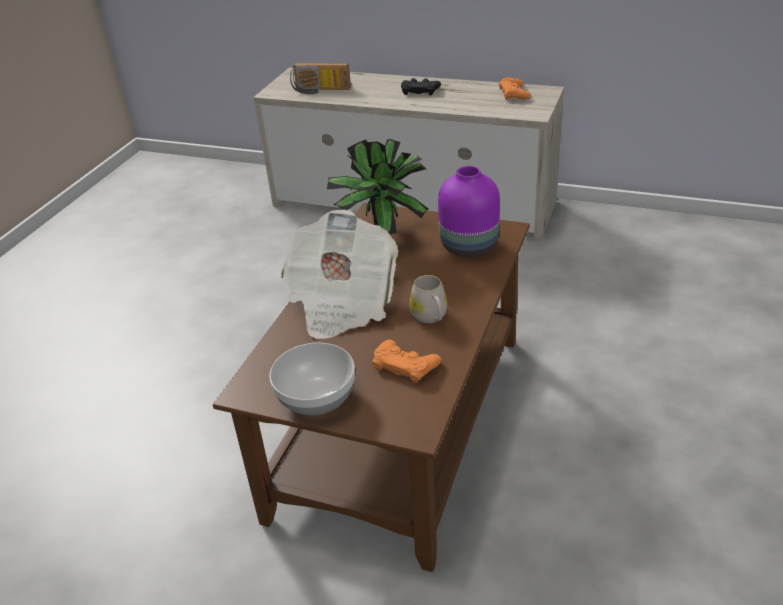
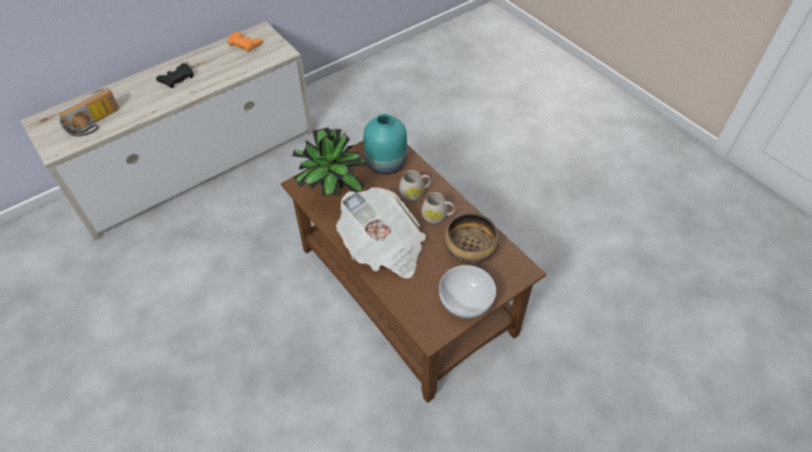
camera: 60 degrees left, 15 degrees up
(405, 365) = (469, 249): orange game controller -> bowl
(448, 285) = (414, 193): none -> white mug
(470, 247) = (387, 163): purple vase -> turquoise vase

